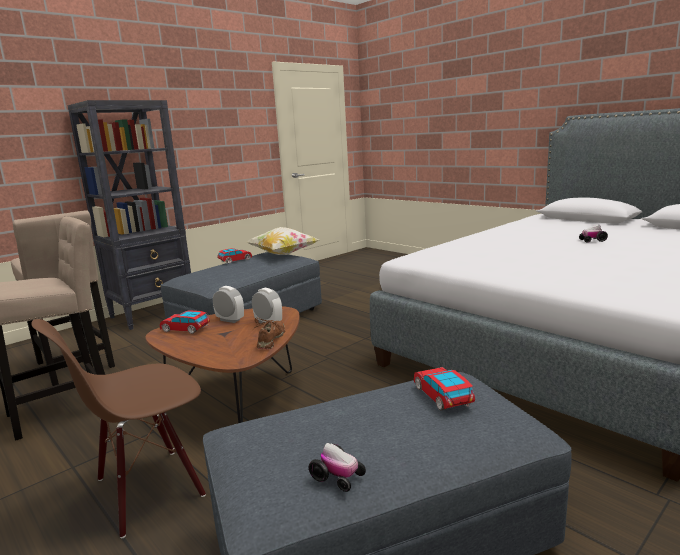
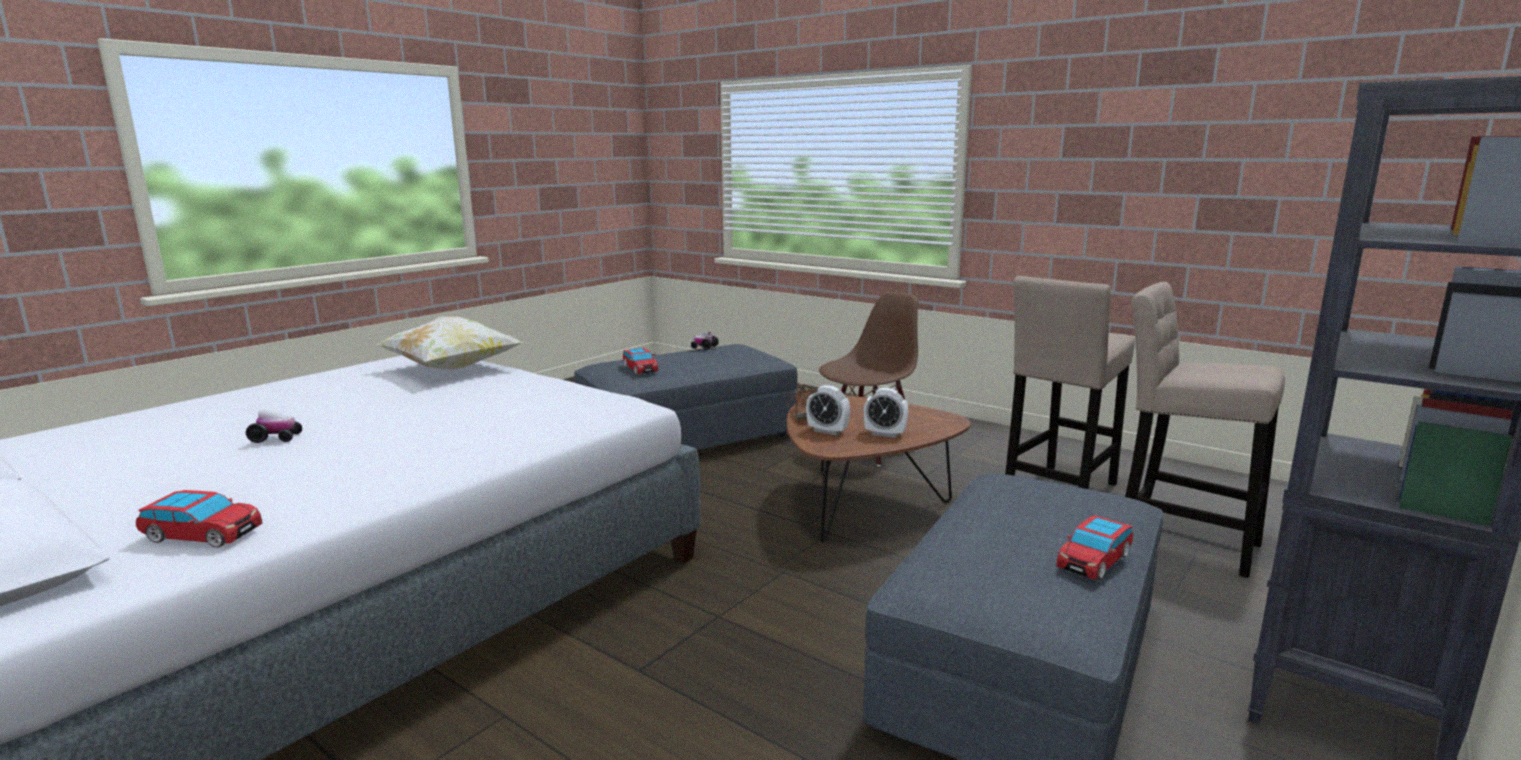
camera: 170 degrees right, 0 degrees up
(185, 329) = (925, 422): toy car -> toy car (202, 535)
(283, 254) = (988, 599): pillow -> pillow (452, 369)

